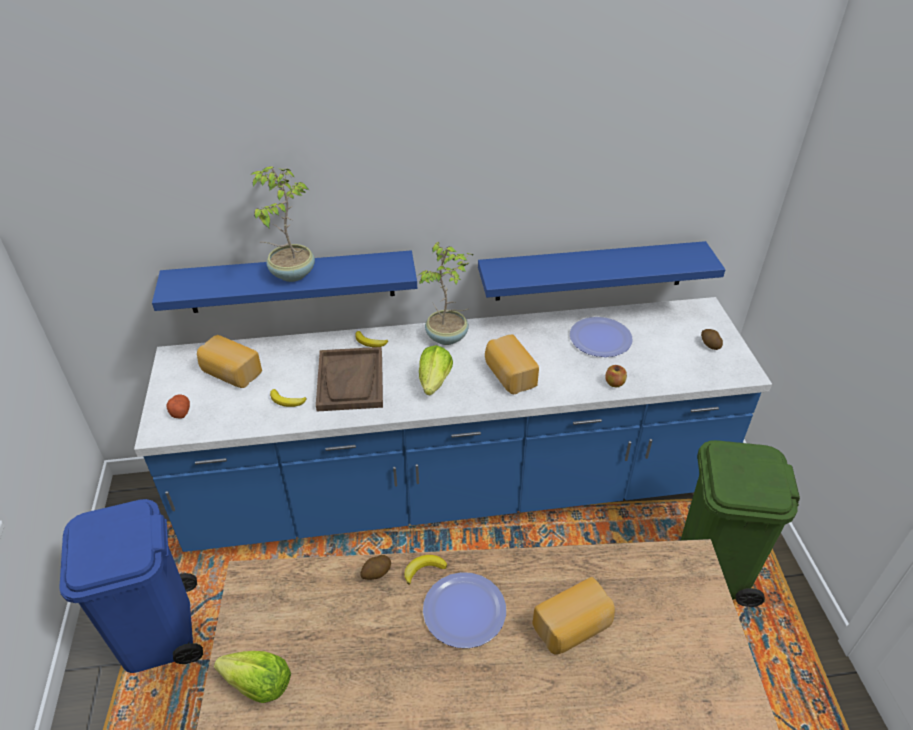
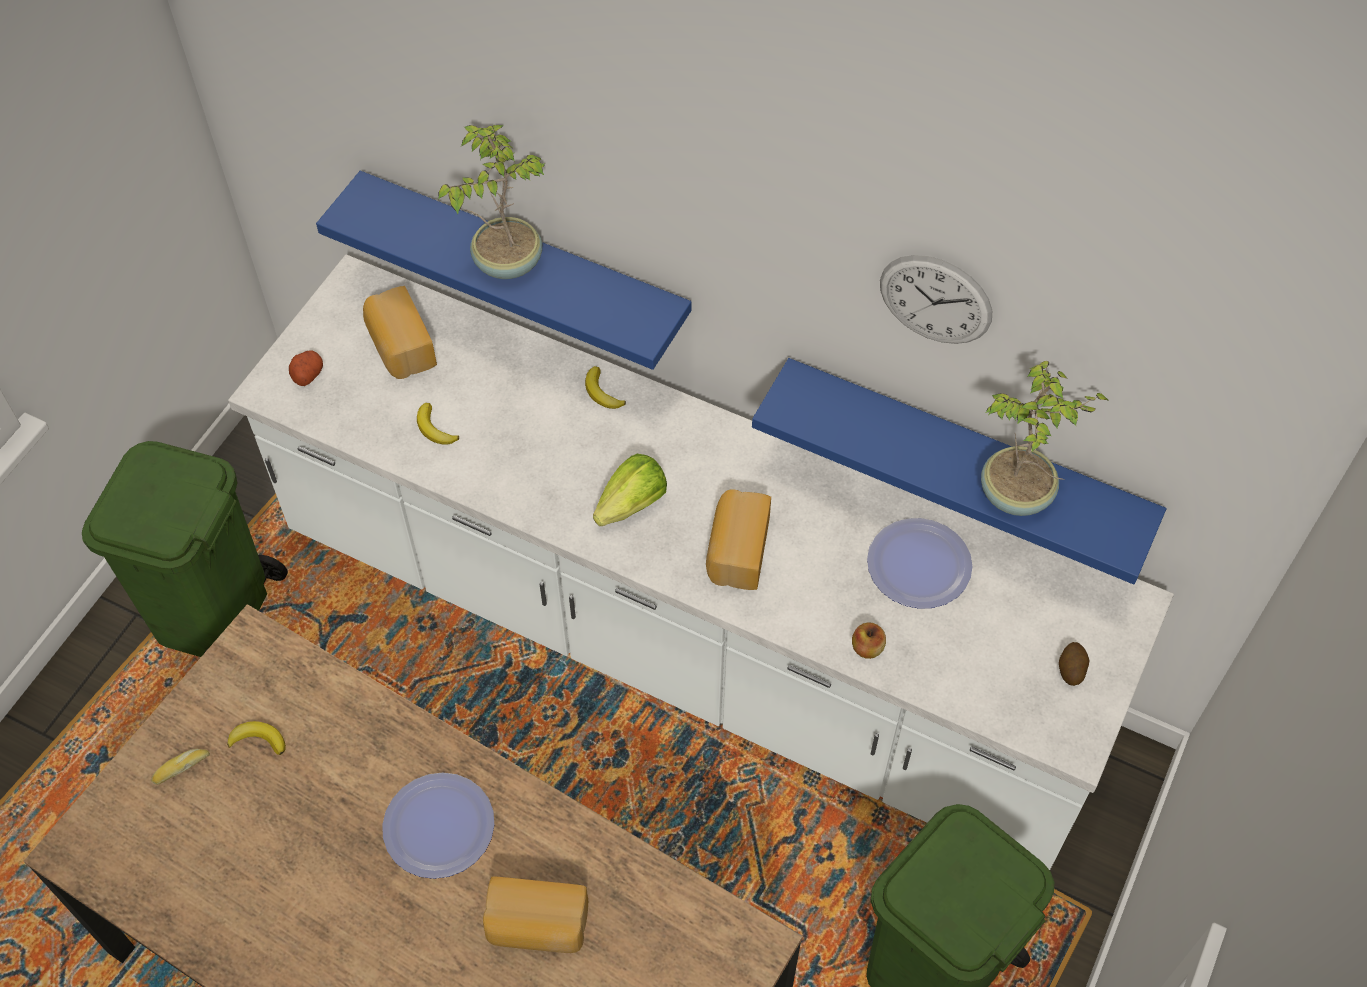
camera: 35 degrees right, 15 degrees up
(159, 633) = (213, 613): blue trash can -> green trash can
(258, 685) = (181, 767): lettuce -> bread
(350, 381) = (531, 442): brown tray -> none
(376, 573) = (383, 719): potato -> none
(423, 569) = (436, 748): banana -> banana (258, 740)
(448, 337) = (709, 442): potted plant -> potted plant (1017, 496)
(456, 489) = (683, 638): blue counter -> white counter
(568, 162) = (935, 299): none -> wall clock

